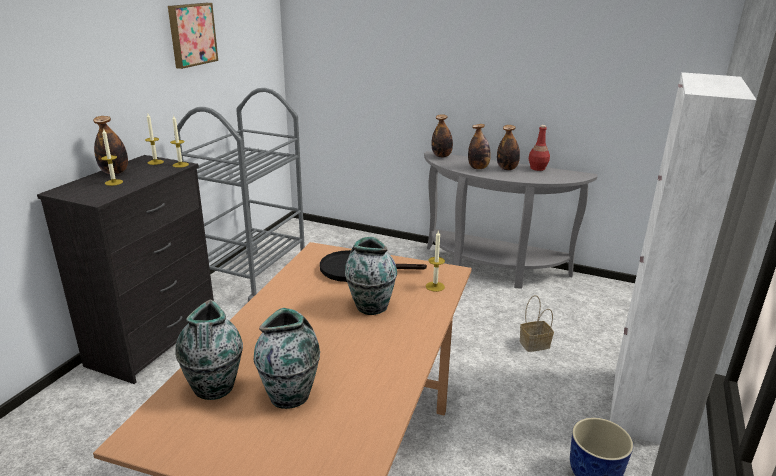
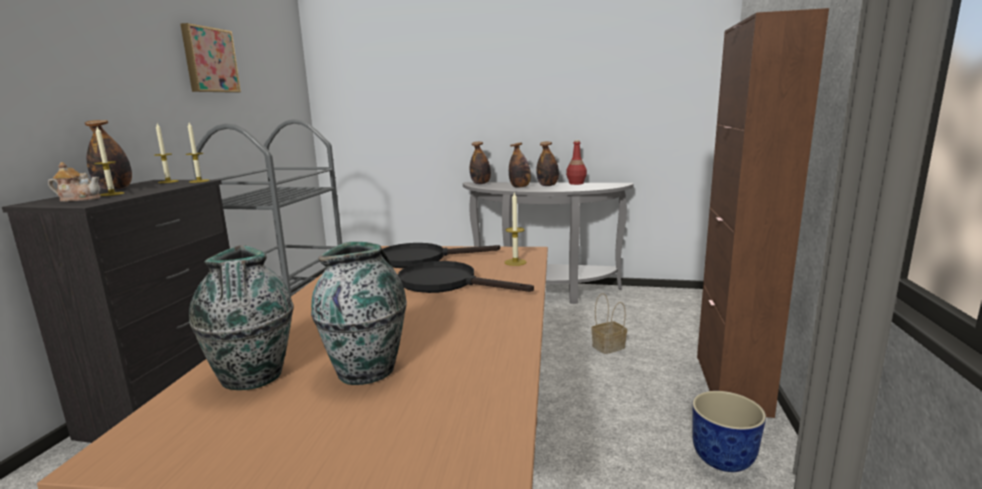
camera: 10 degrees left, 10 degrees down
(91, 189) = (79, 199): none -> teapot
(370, 306) = (447, 283): vase -> black frying pan
(635, 403) = (731, 384): white cabinet -> brown cabinet

